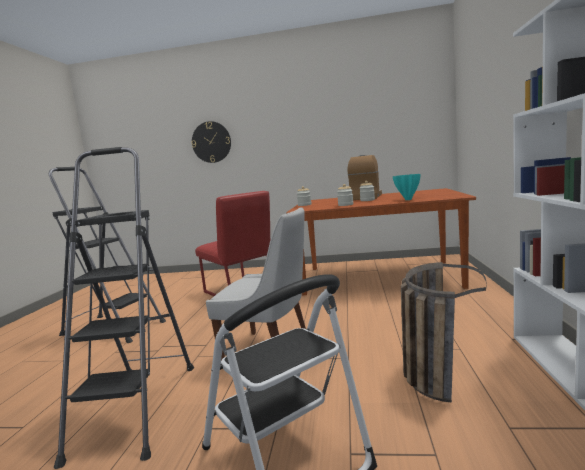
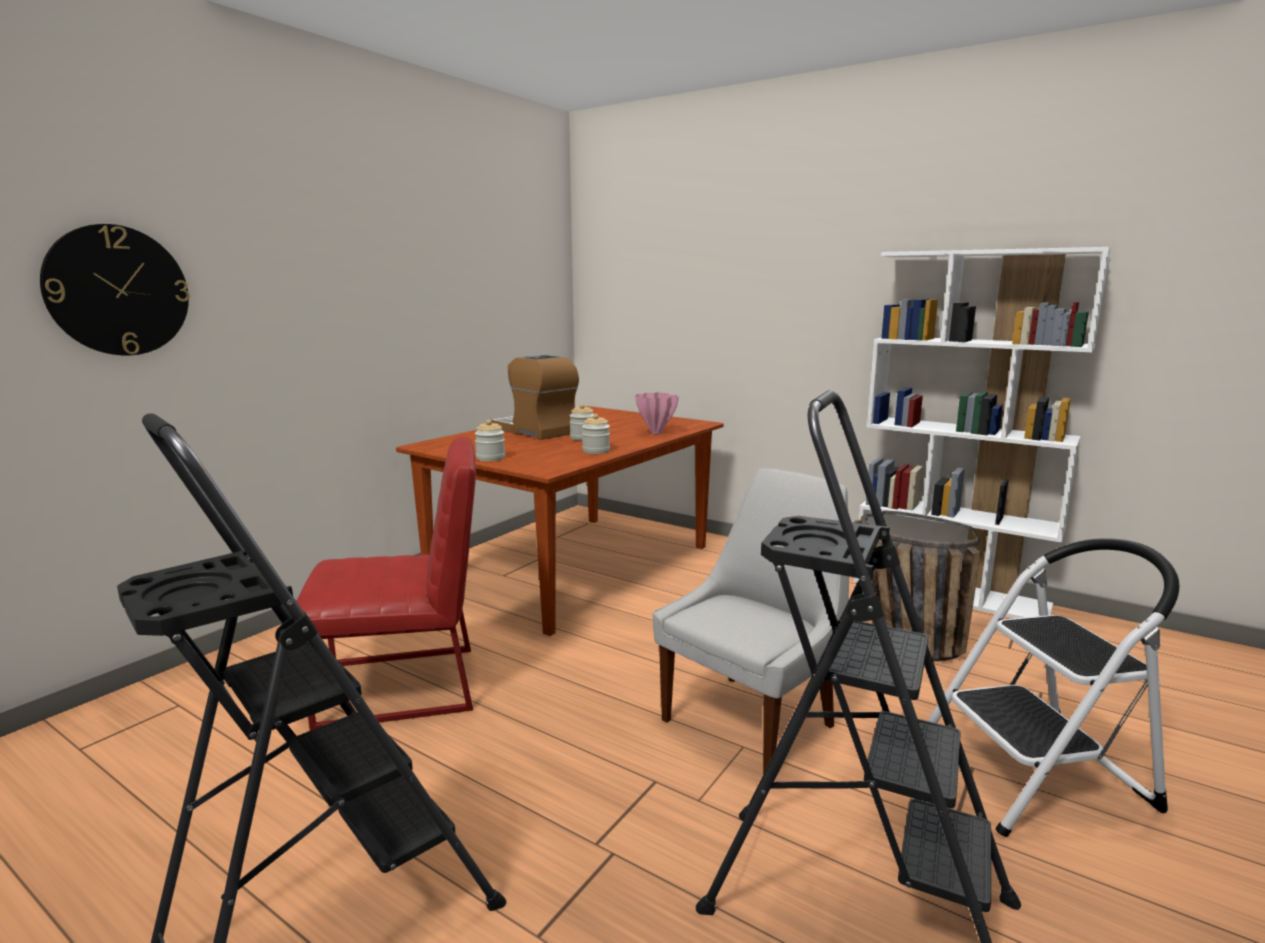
camera: 65 degrees left, 5 degrees up
(408, 199) = (655, 433): turquoise vase -> pink vase

